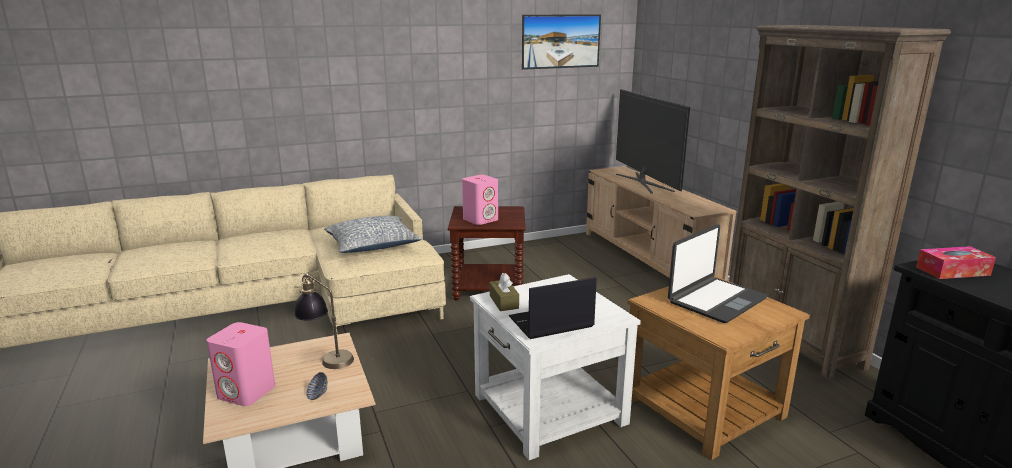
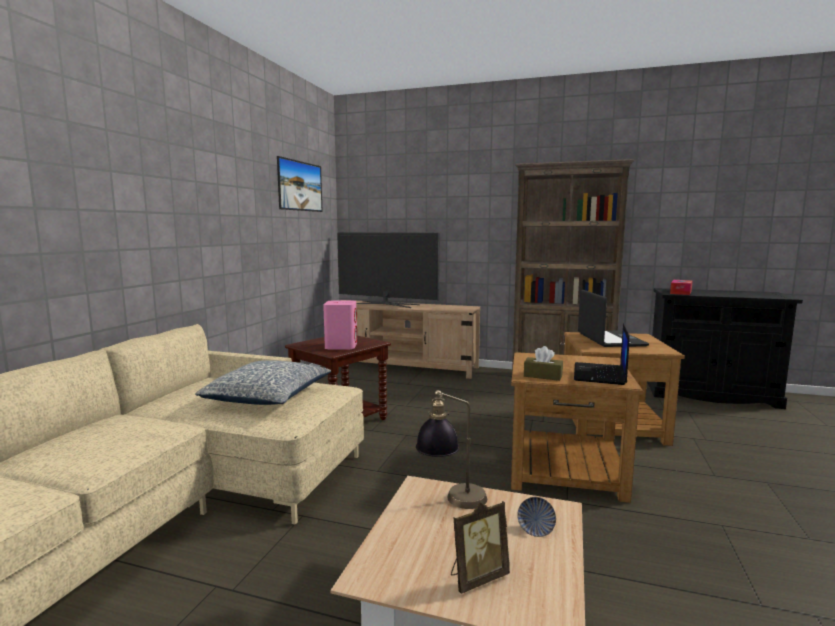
camera: 50 degrees left, 10 degrees down
(247, 392) = (477, 577): pink speaker -> picture frame
(549, 409) = (565, 469): white side table -> brown side table

